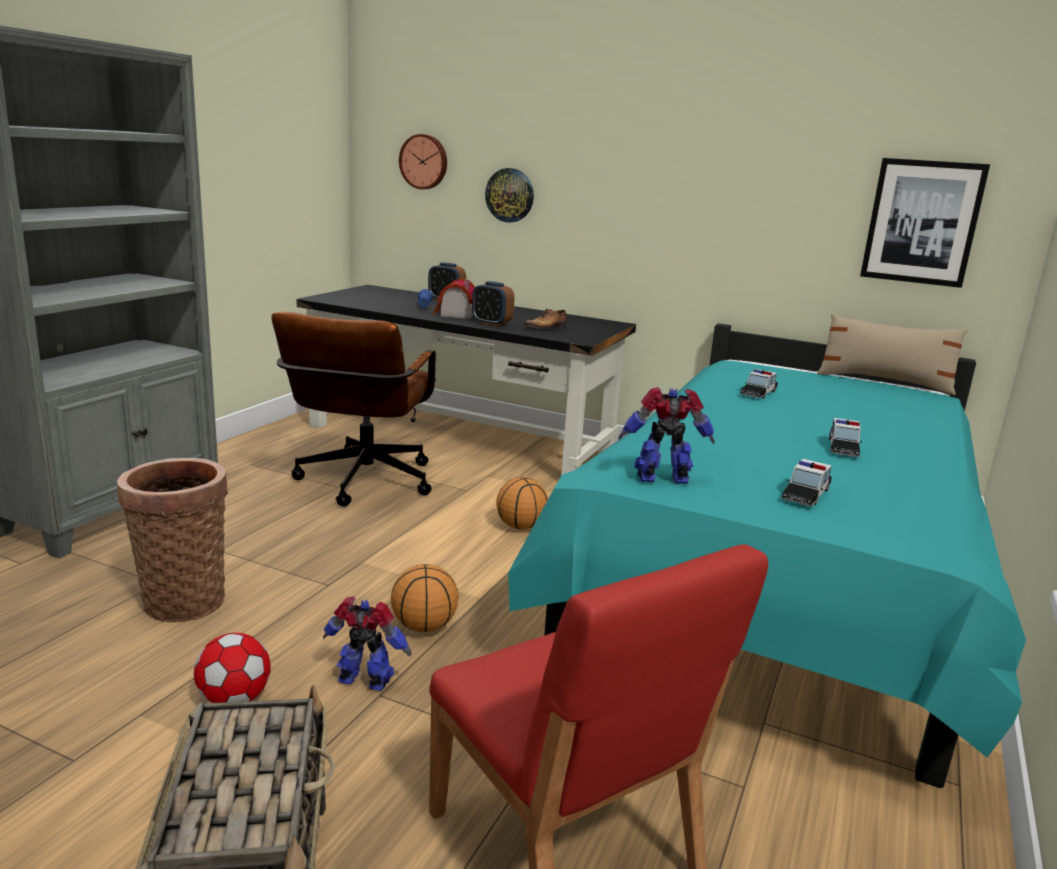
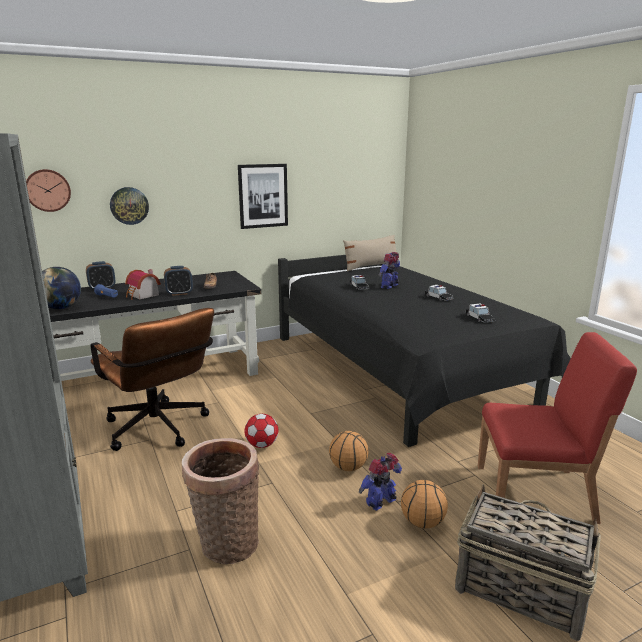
camera: 50 degrees left, 0 degrees up
(234, 700) = (361, 552): football -> football (262, 445)
(360, 302) = (61, 308): none -> globe
(520, 527) = (281, 404): basketball -> basketball (423, 523)
(663, 479) = (443, 333): toy robot -> toy robot (390, 286)
(776, 582) = (400, 372): turquoise bed -> black bed
(922, 222) = (359, 189): picture -> picture (263, 196)

